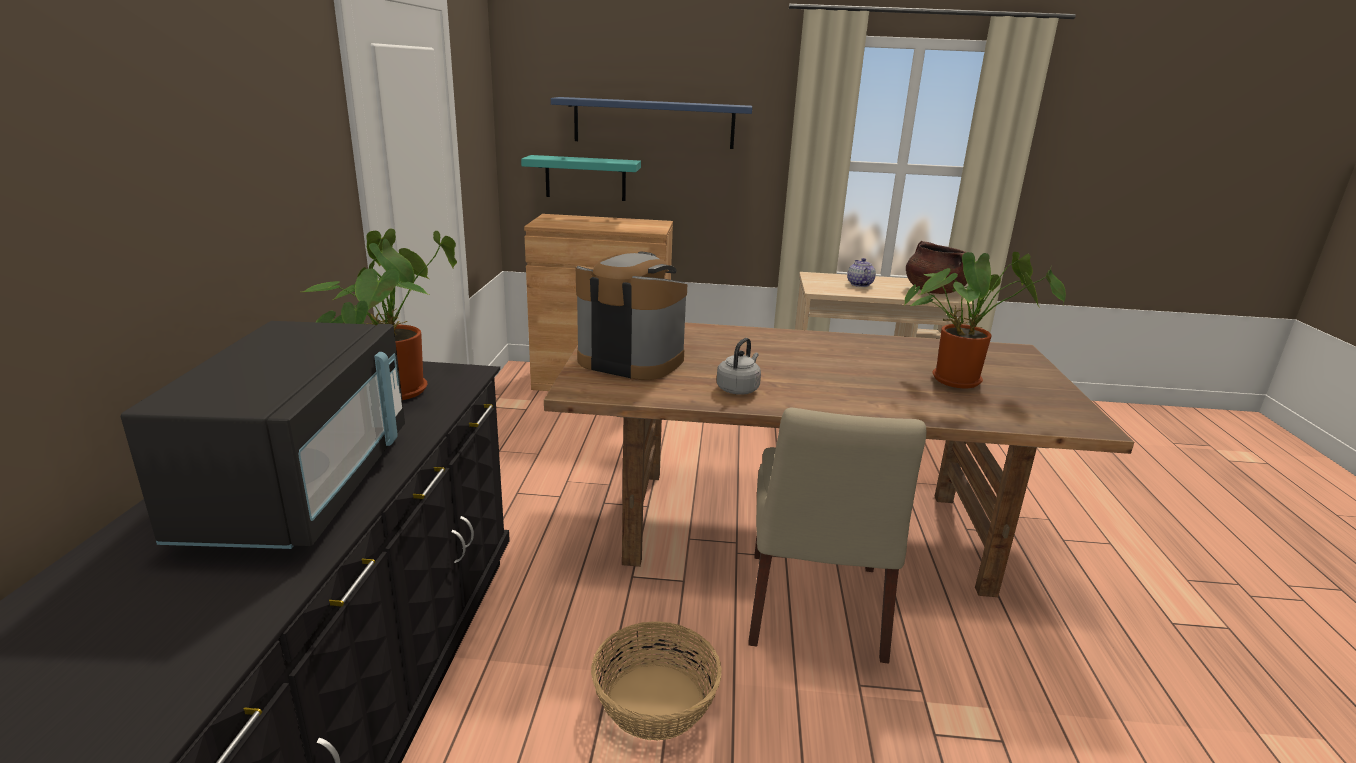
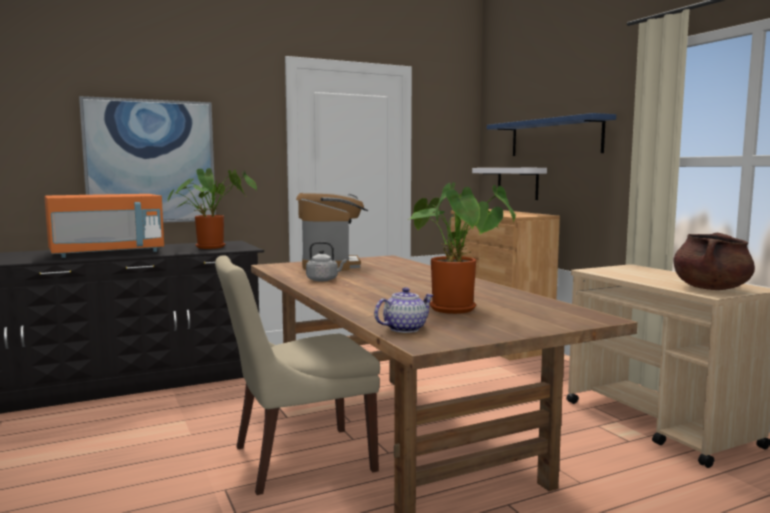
camera: 60 degrees right, 15 degrees down
(193, 239) = (150, 162): none -> picture
(303, 487) = (107, 253): black microwave -> orange microwave
(585, 178) = (517, 183): turquoise shelf -> white shelf
(654, 701) = (167, 435): basket -> none
(859, 284) = (649, 275): teapot -> teapot (404, 329)

